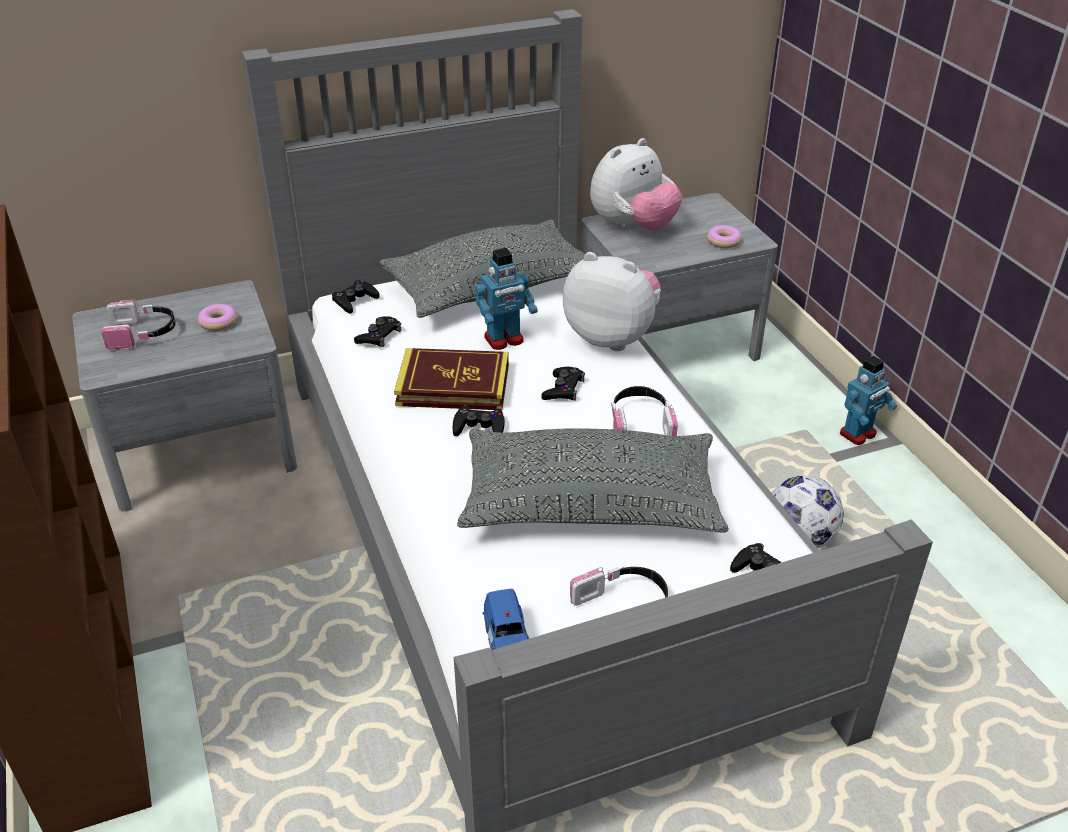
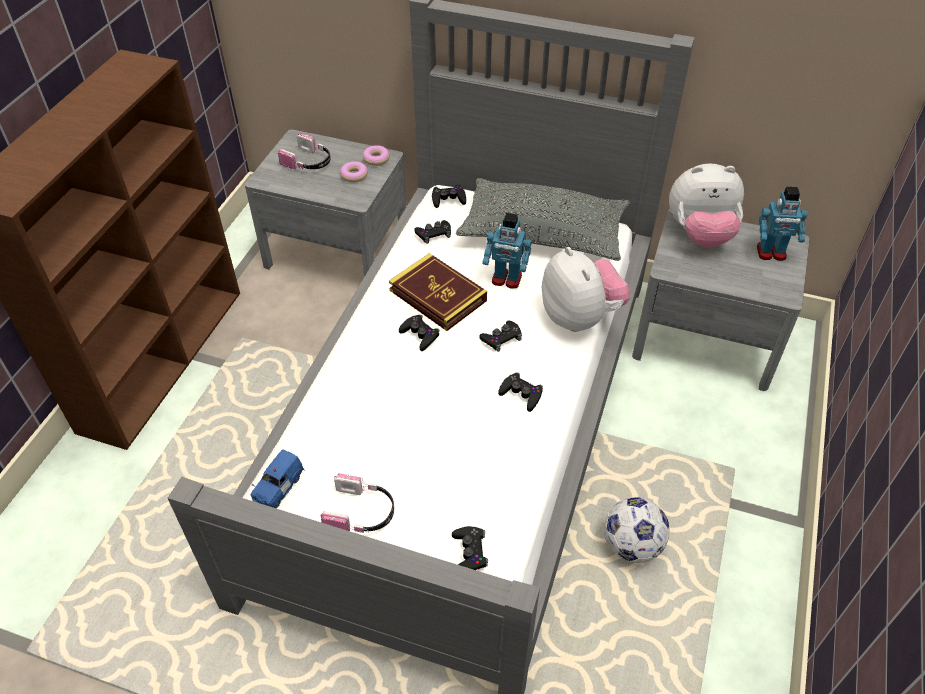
camera: 40 degrees right, 10 degrees up
(590, 504) = (423, 430): grey pillow -> none
(640, 423) = (521, 394): headphones -> black game controller
(723, 241) = (758, 282): donut -> donut (376, 159)
(858, 434) = (775, 498): toy robot -> toy robot (771, 253)

